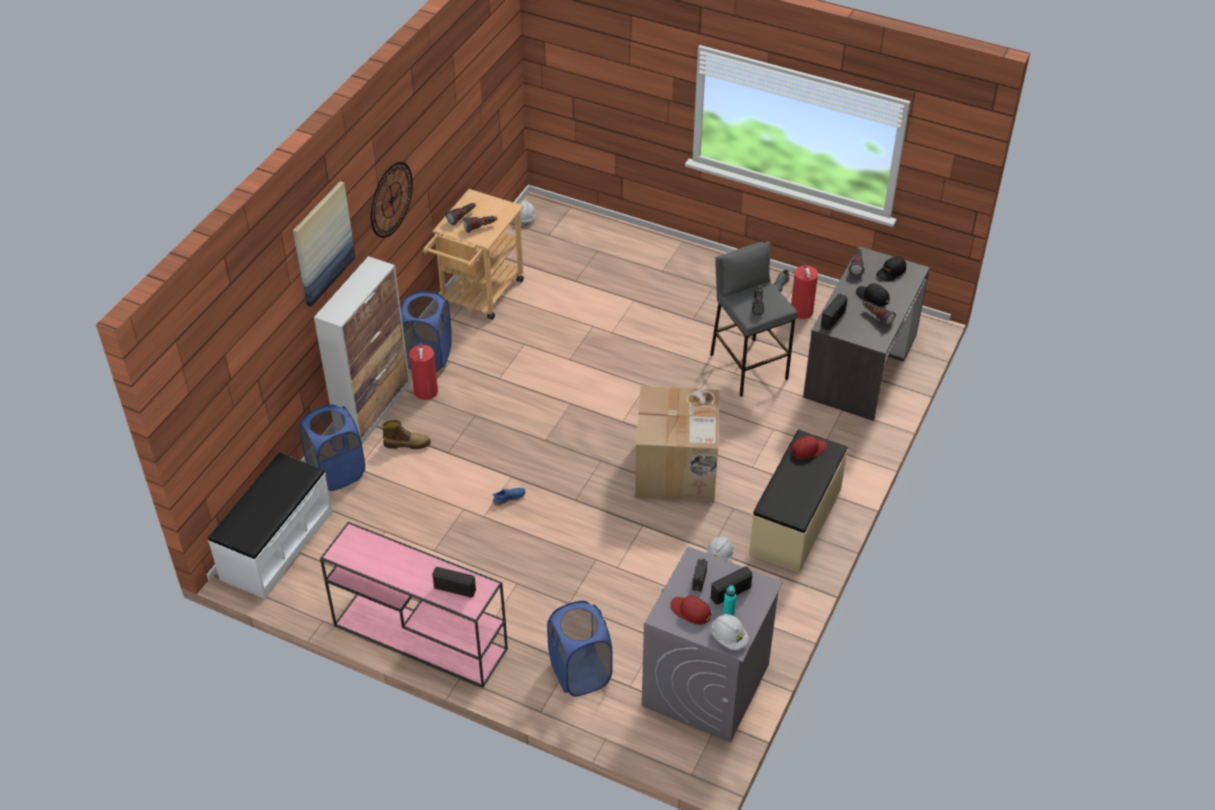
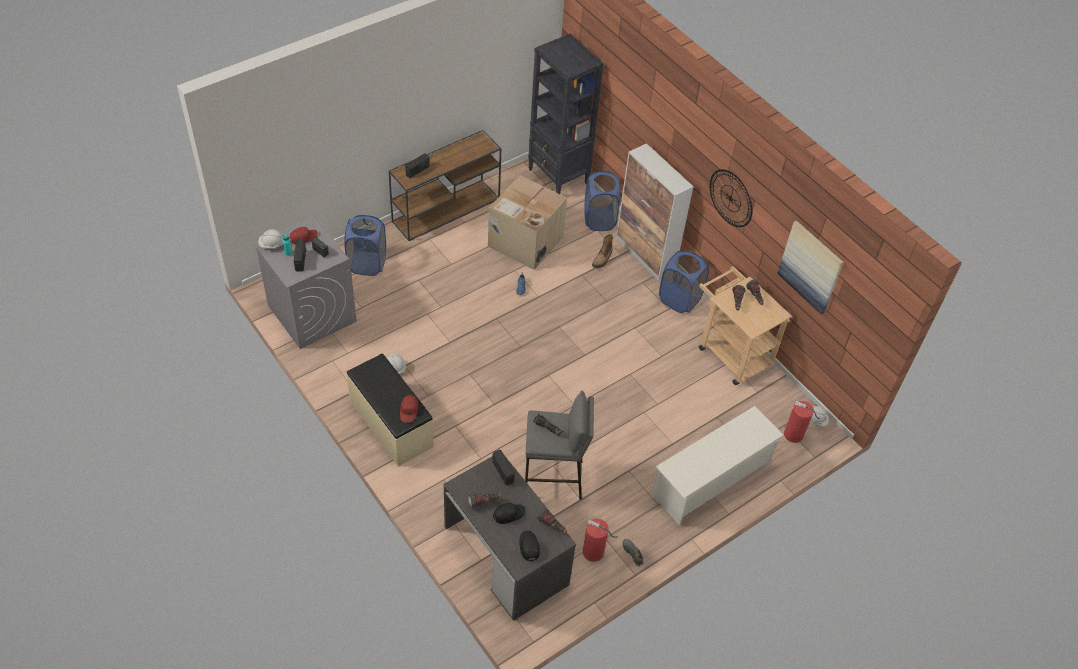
camera: 115 degrees right, 5 degrees up
(276, 545) = (558, 177): white bench -> black bookcase
(322, 243) = (675, 125): picture -> picture (810, 267)
(418, 636) = (447, 209): pink console table -> brown console table
(426, 390) = (647, 286): fire extinguisher -> fire extinguisher (794, 434)
(656, 262) = (710, 481): none -> white shoe rack
(677, 471) = (482, 382): cardboard box -> cardboard box (524, 241)

